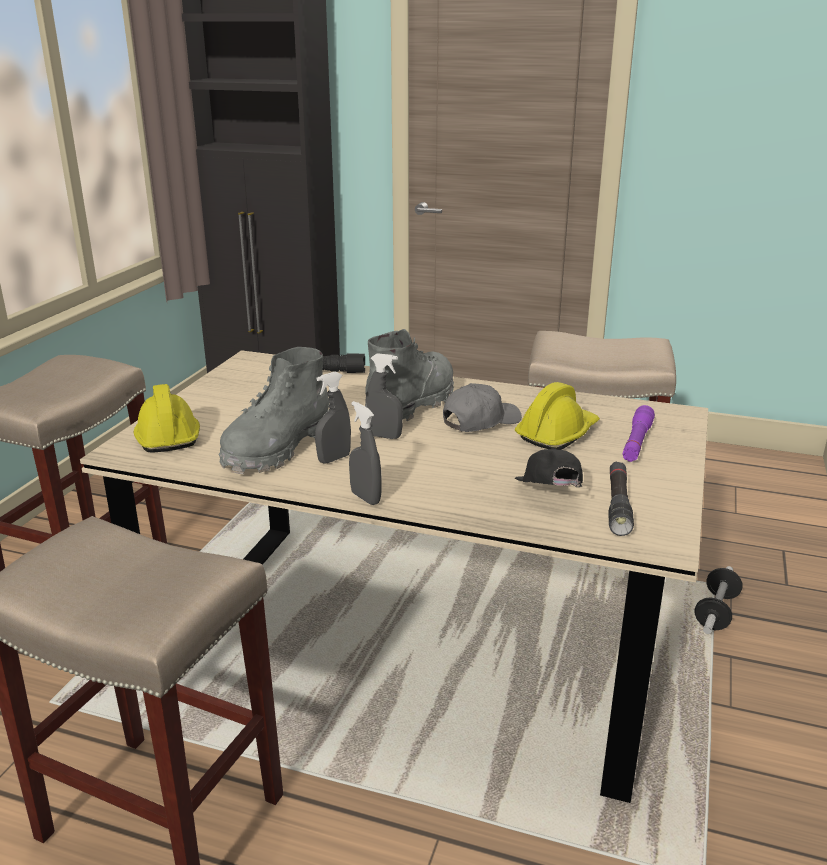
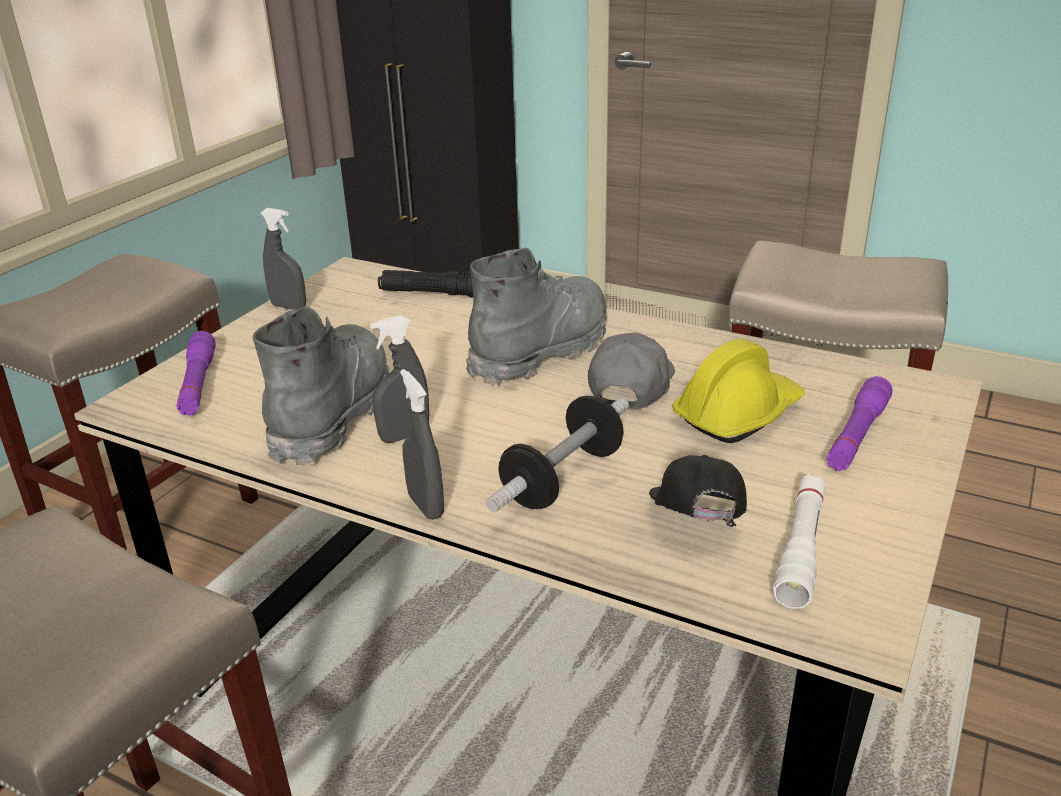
camera: 10 degrees right, 5 degrees up
(167, 436) = (198, 384): yellow hard hat -> purple flashlight
(277, 448) = (333, 413): grey boot -> grey boot turned 150 degrees clockwise
(384, 436) = (486, 402): grey spray bottle -> grey spray bottle (289, 307)
(480, 421) = (631, 385): grey cap -> grey cap turned 45 degrees counterclockwise
(618, 505) = (801, 549): black flashlight -> white flashlight
(716, 612) = (976, 664): dumbbell -> dumbbell (562, 478)

